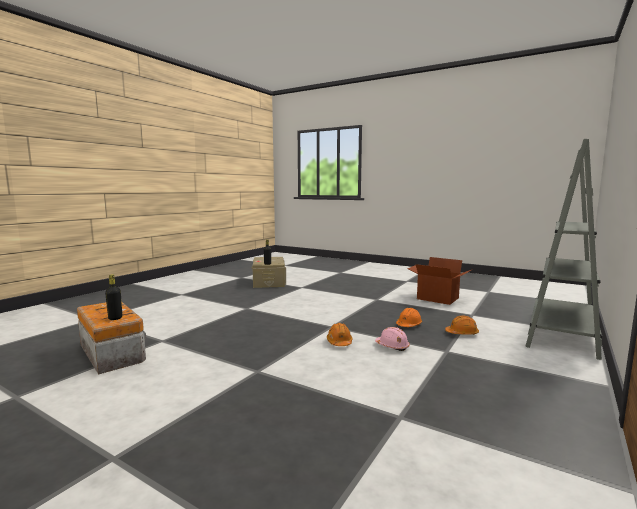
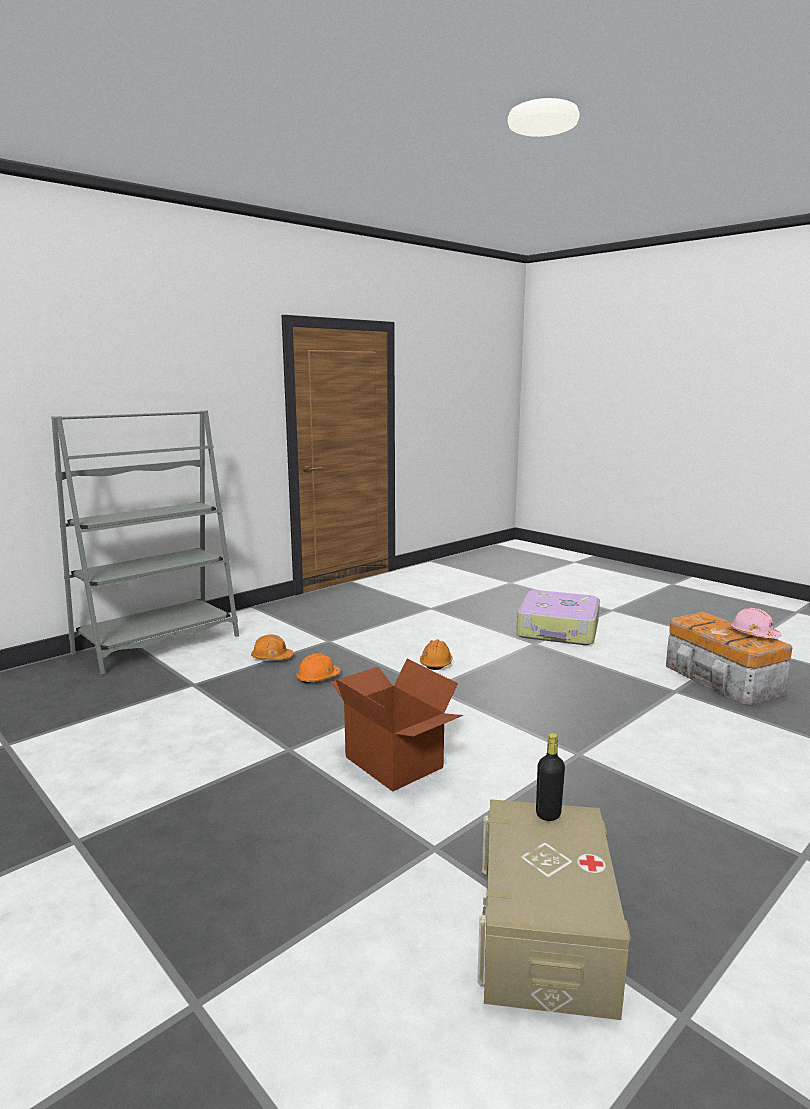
camera: 165 degrees left, 5 degrees up
(115, 318) = (700, 619): black bottle -> none
(225, 395) = (558, 630): none -> suitcase
(392, 346) = (378, 652): pink hard hat -> pink hard hat (753, 634)
(437, 298) = (164, 734): cardboard box -> cardboard box (395, 761)

